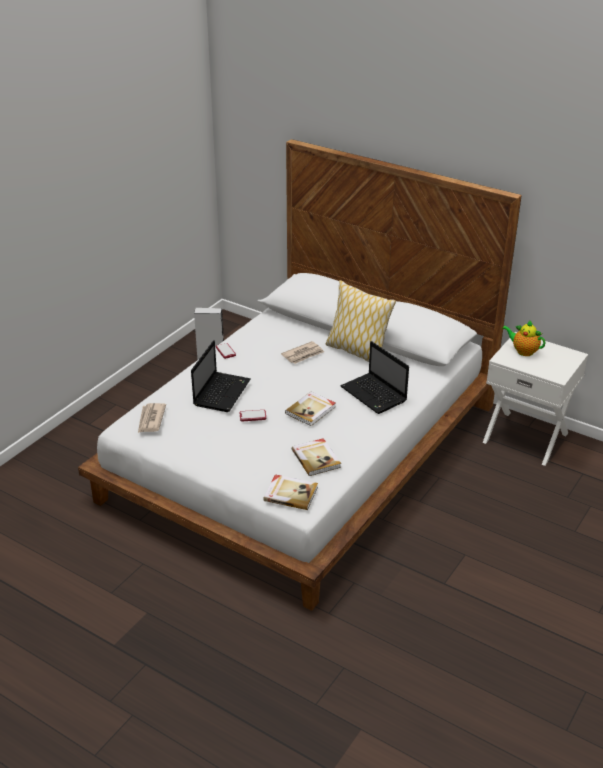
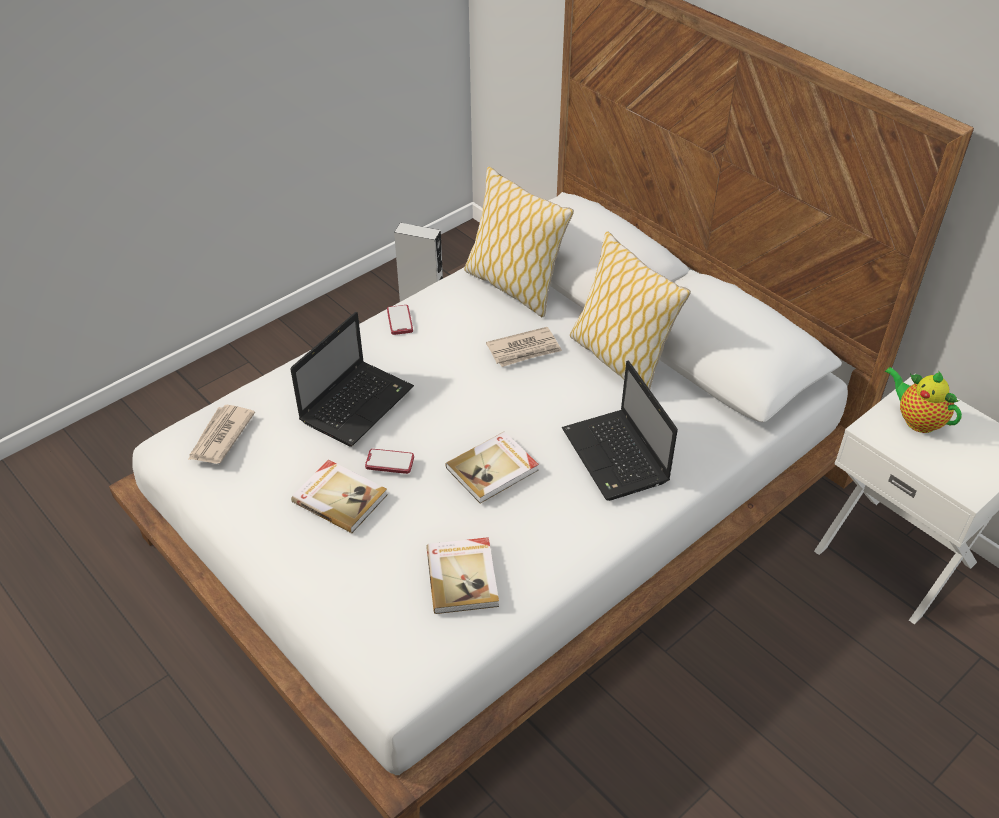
camera: 15 degrees right, 10 degrees up
(283, 326) = (513, 286): none -> pillow
(290, 493) = (388, 646): book -> book (340, 497)

